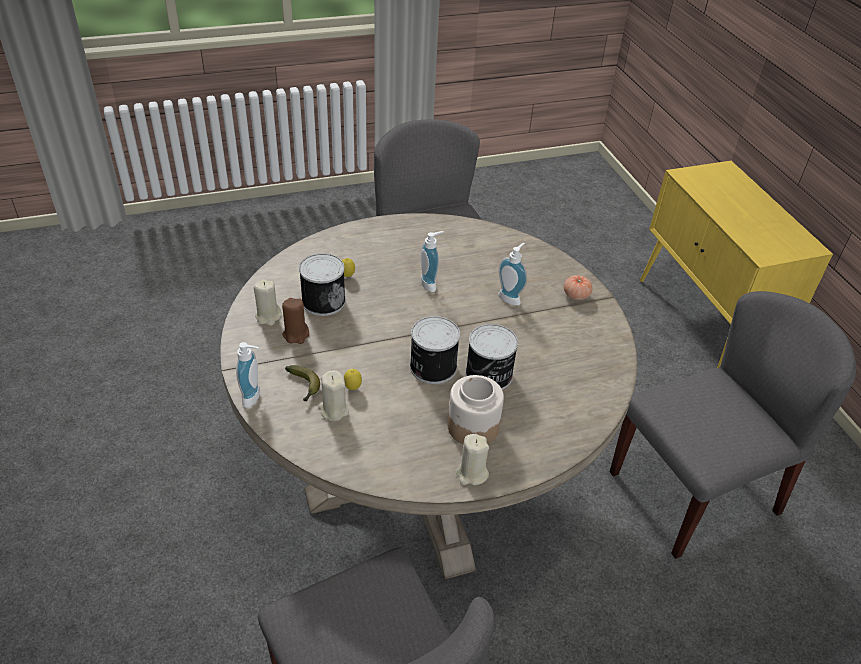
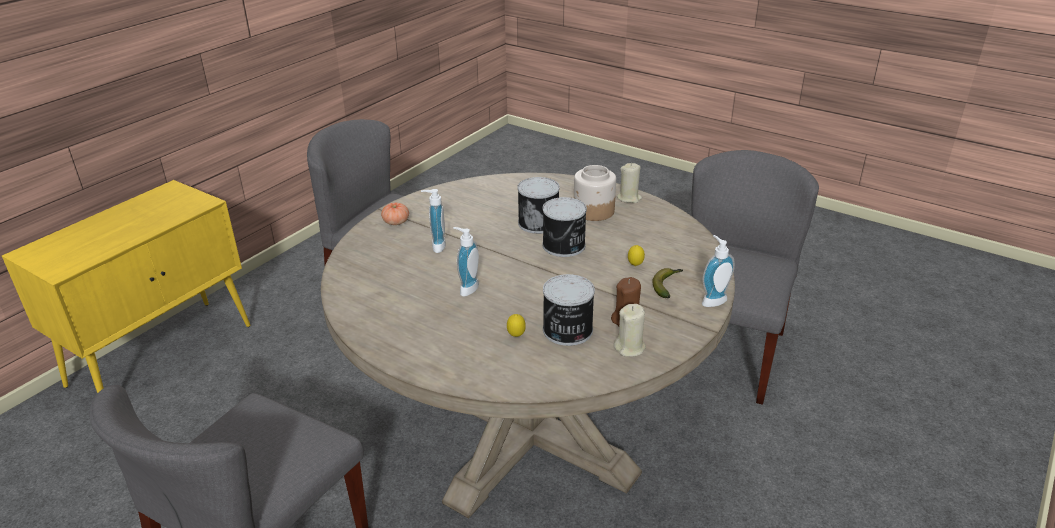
camera: 125 degrees left, 10 degrees down
(333, 410) = (665, 263): beige candle -> none

